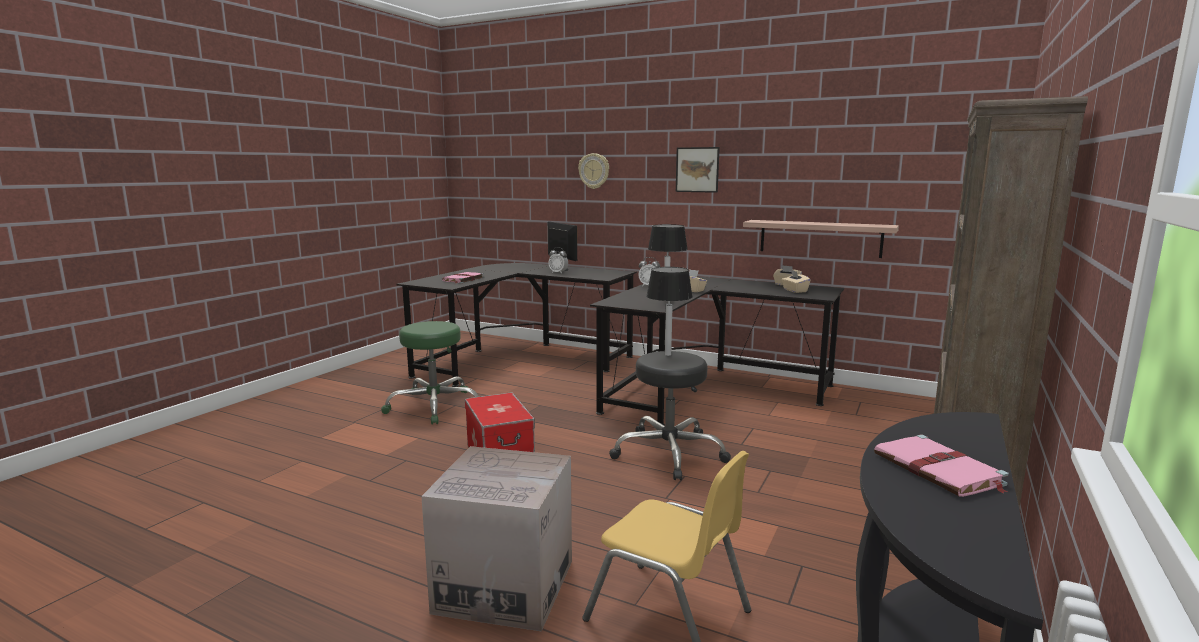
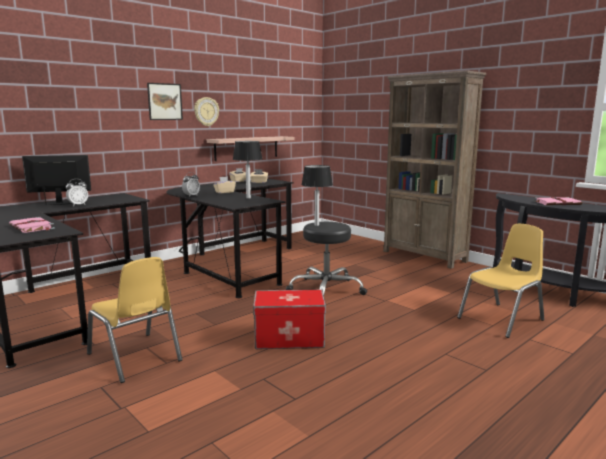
camera: 70 degrees left, 0 degrees up
(435, 406) = (135, 357): green stool -> yellow chair
(505, 586) = (475, 354): cardboard box -> none
(594, 171) = (65, 101): wall clock -> wall clock (206, 111)

